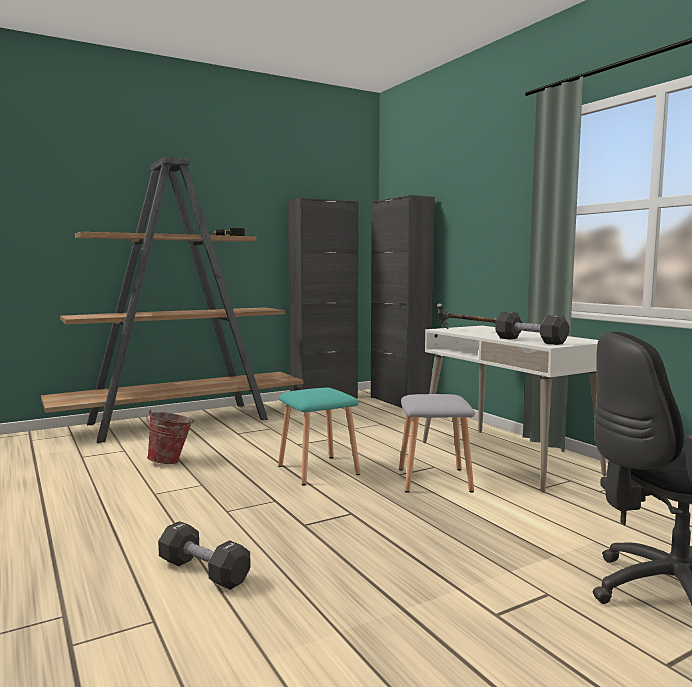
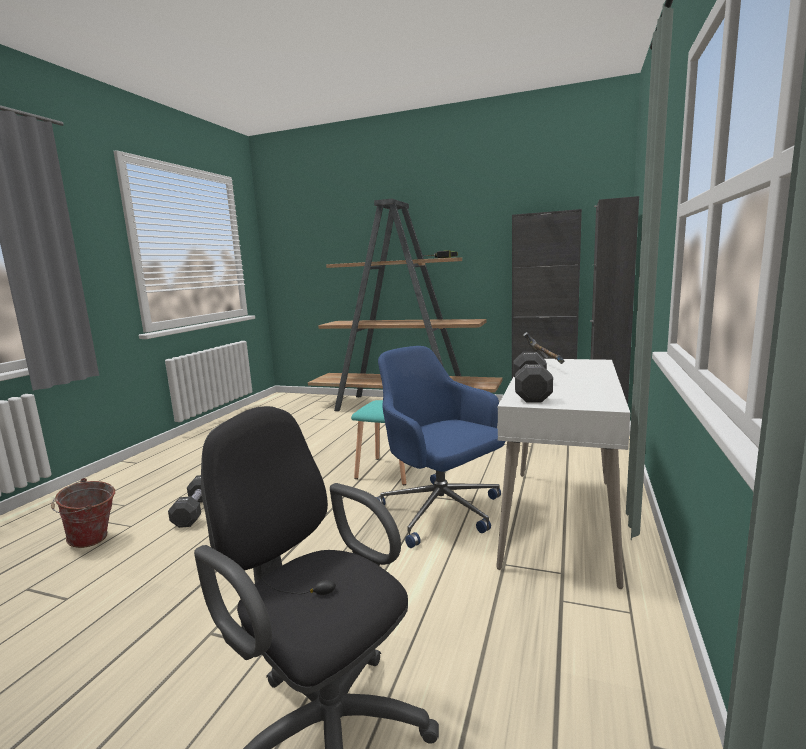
camera: 50 degrees right, 5 degrees up
(171, 462) = (335, 435): bucket -> bucket (92, 542)
(433, 479) = (441, 512): grey stool -> blue office chair

